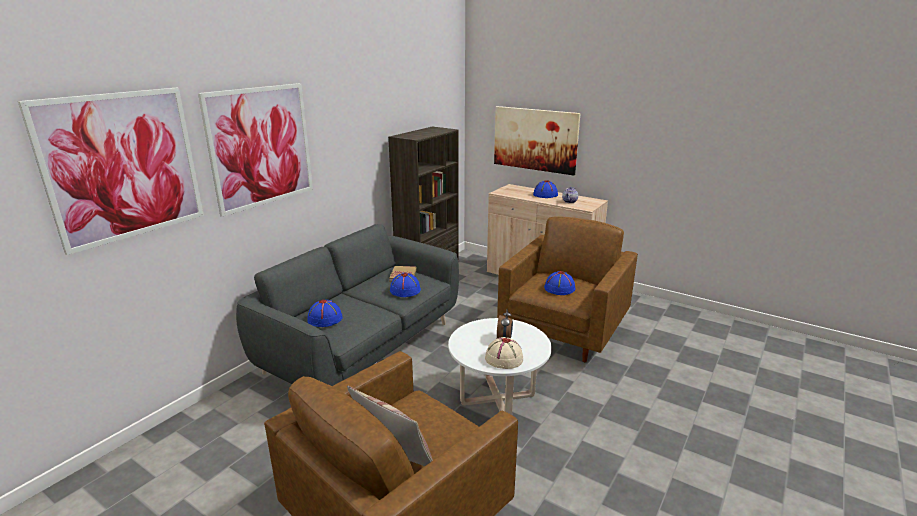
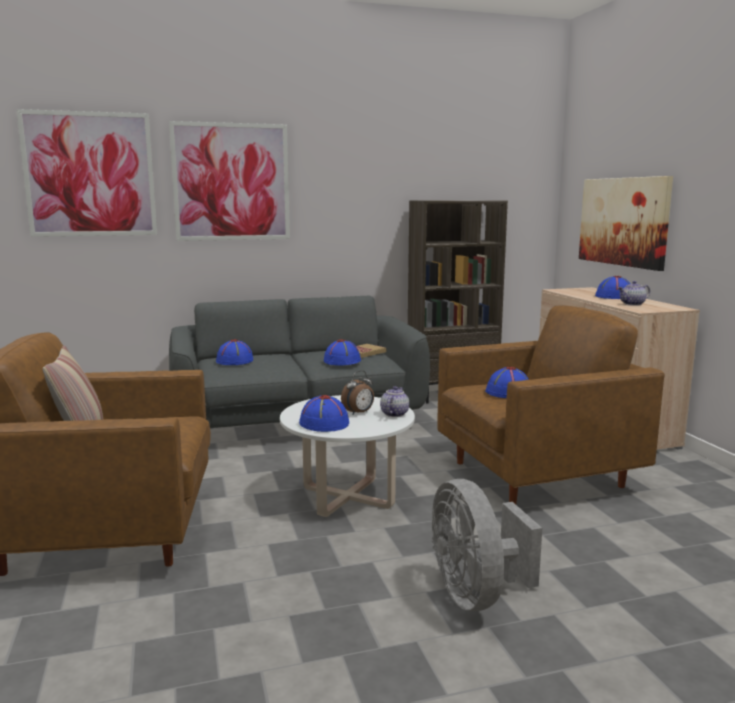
camera: 40 degrees right, 10 degrees down
(503, 358) = (323, 423): beige hat -> blue hat
(524, 331) = (394, 414): none -> teapot
(652, 432) = (476, 594): none -> grey fan

